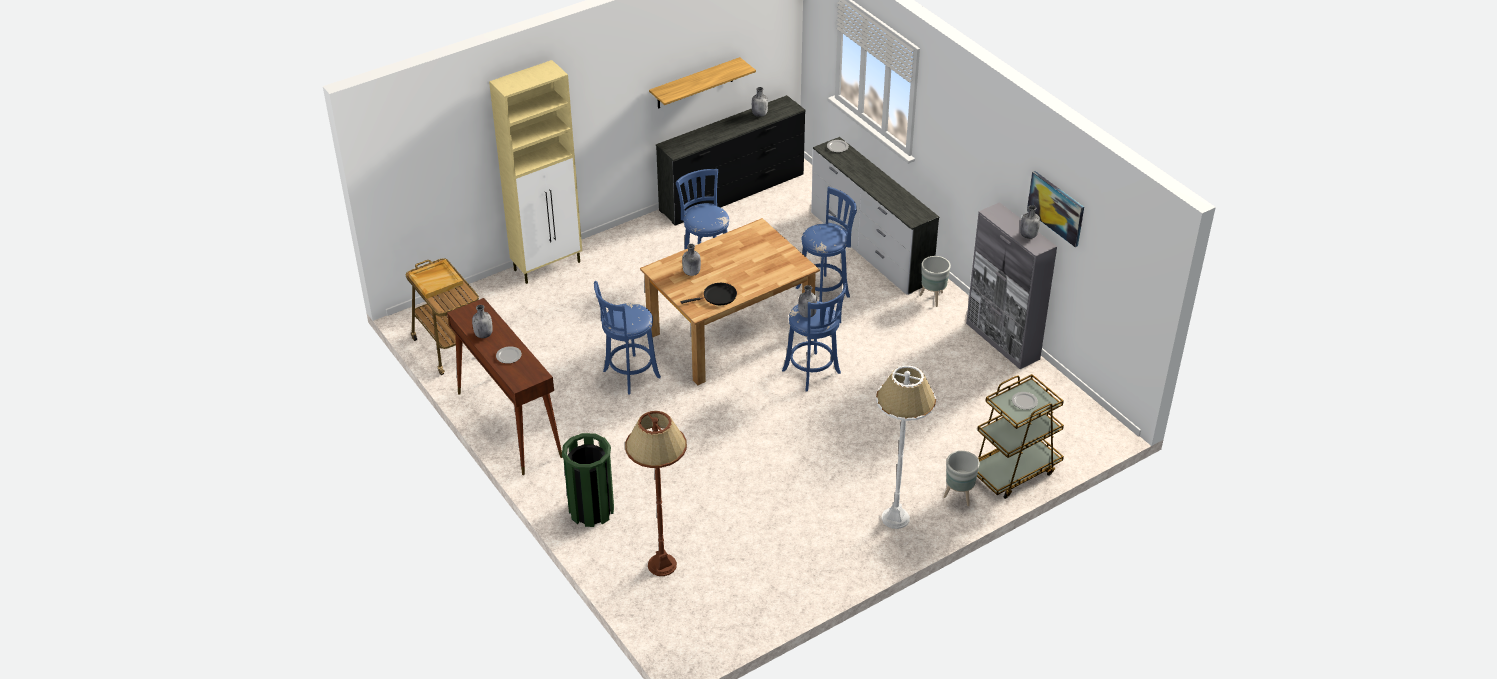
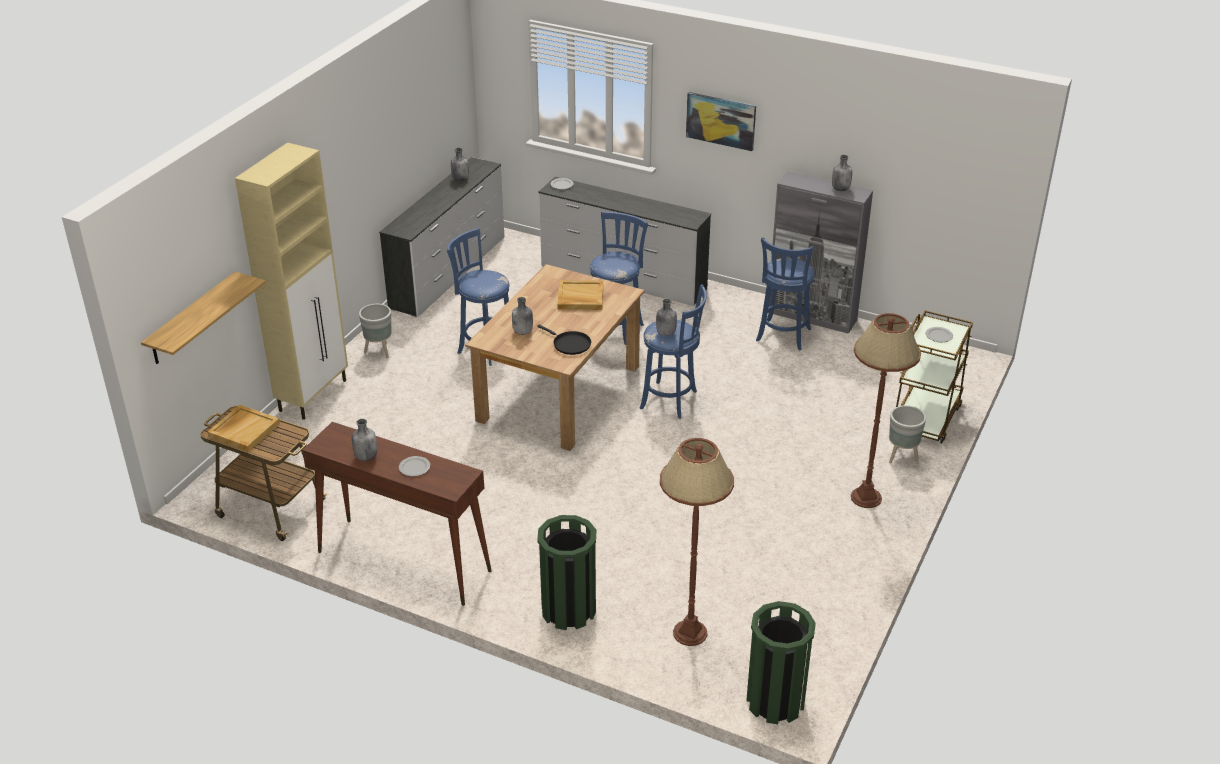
camera: 30 degrees left, 5 degrees down
(629, 375) = (492, 467): blue stool -> blue stool (782, 337)
(678, 642) = (775, 701): none -> green trash can
(695, 83) = (403, 155): shelf -> shelf (192, 319)
(717, 297) = (569, 344): black frying pan -> black frying pan turned 90 degrees clockwise
(732, 192) = (449, 272): black dresser -> white dresser
(762, 258) = (580, 297): none -> beige tray
(895, 518) = (866, 497): white floor lamp -> brown floor lamp
(933, 298) = (719, 301): grey planter -> grey planter (380, 351)
(1056, 208) = (865, 150): picture -> picture (721, 120)

